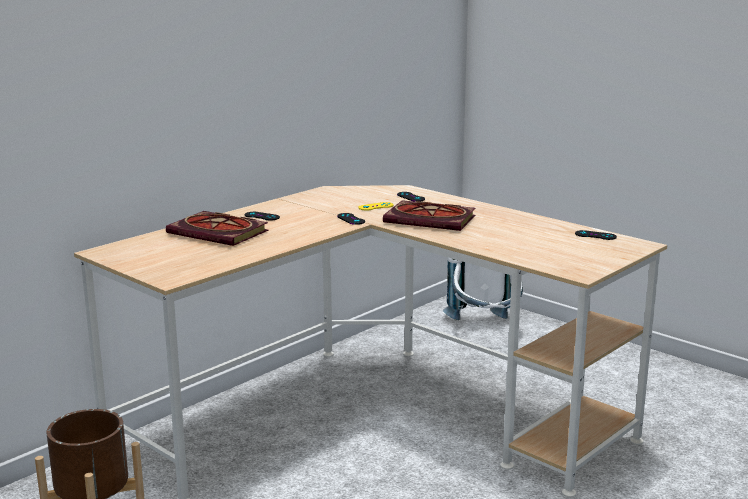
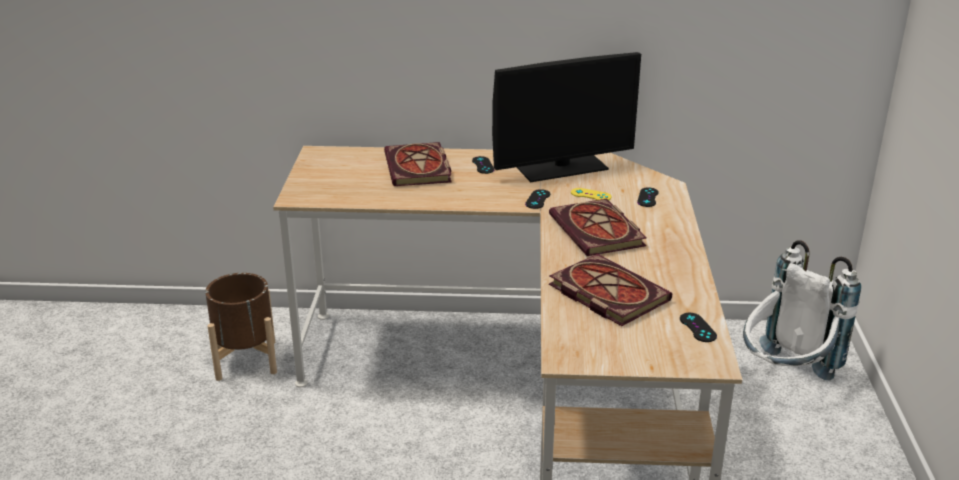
camera: 50 degrees right, 10 degrees up
(319, 201) = (562, 168): none -> monitor
(515, 241) = (605, 293): none -> book

